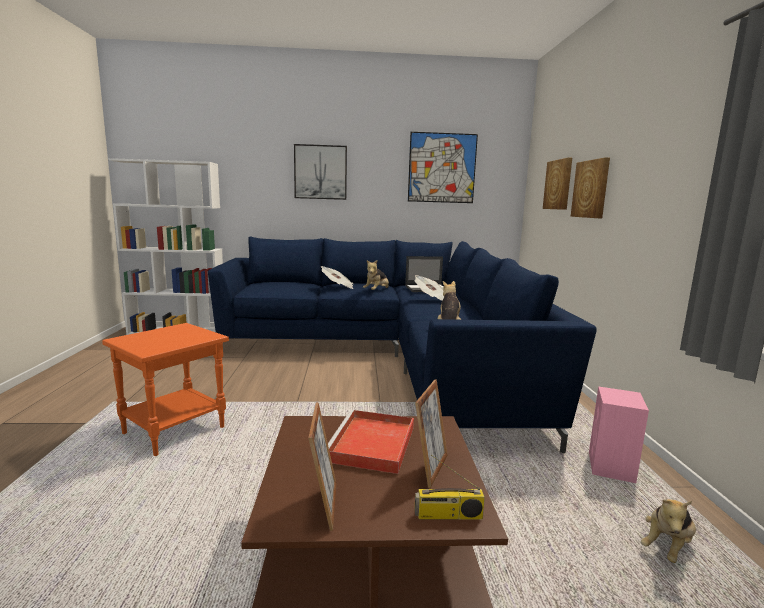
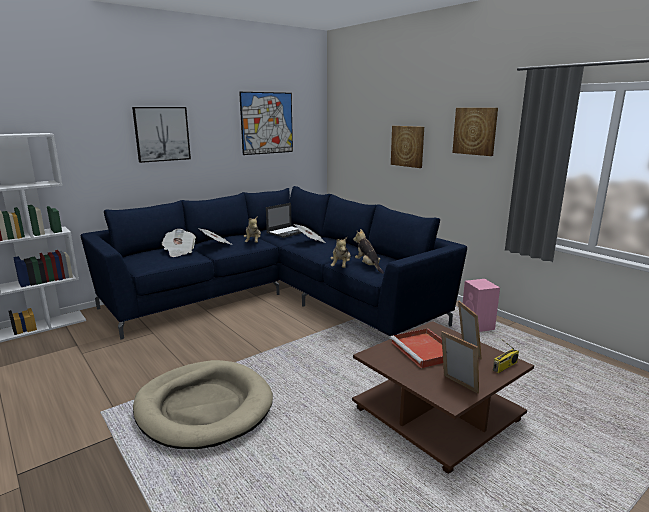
camera: 35 degrees left, 5 degrees up
(174, 429) = (204, 407): orange side table -> beige dog bed
(297, 286) = (179, 252): none -> newspaper
(558, 184) = (370, 138): picture -> picture (475, 131)
(667, 546) = (532, 353): plush toy -> plush toy (341, 266)

